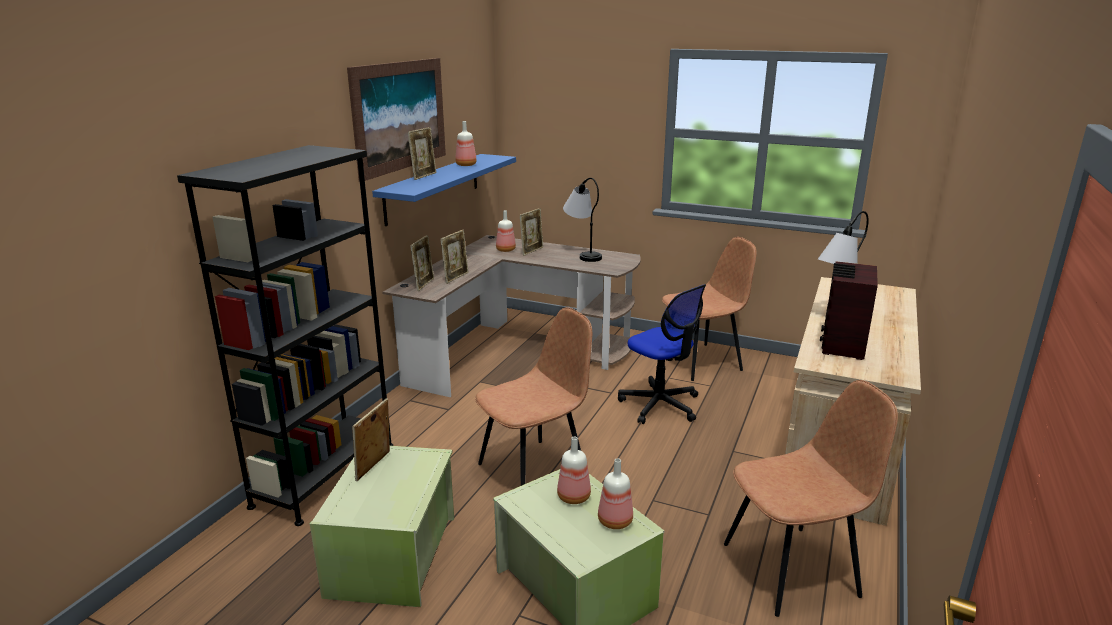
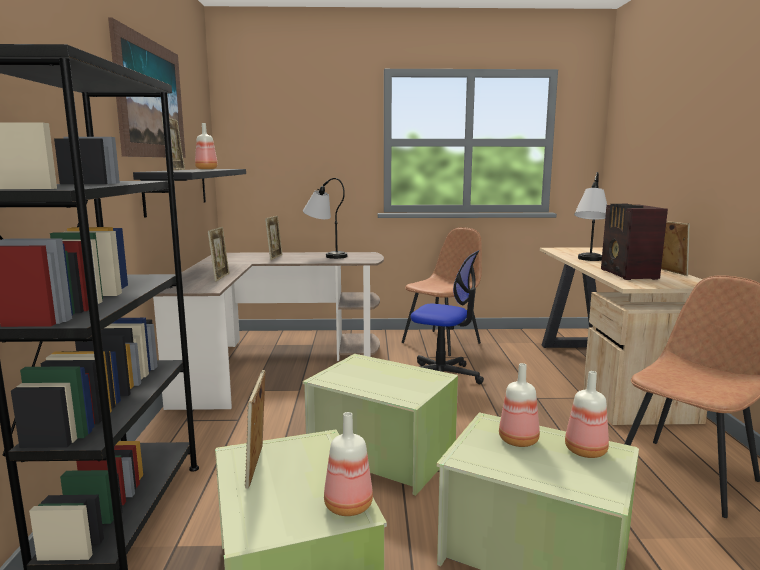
camera: 25 degrees left, 10 degrees down
(424, 284) = (190, 284): picture frame -> picture frame (669, 272)
(433, 187) = (177, 189): blue shelf -> black shelf
(505, 250) = (247, 258): bottle -> bottle (347, 507)
(535, 471) = (382, 454): brown chair -> green storage box

